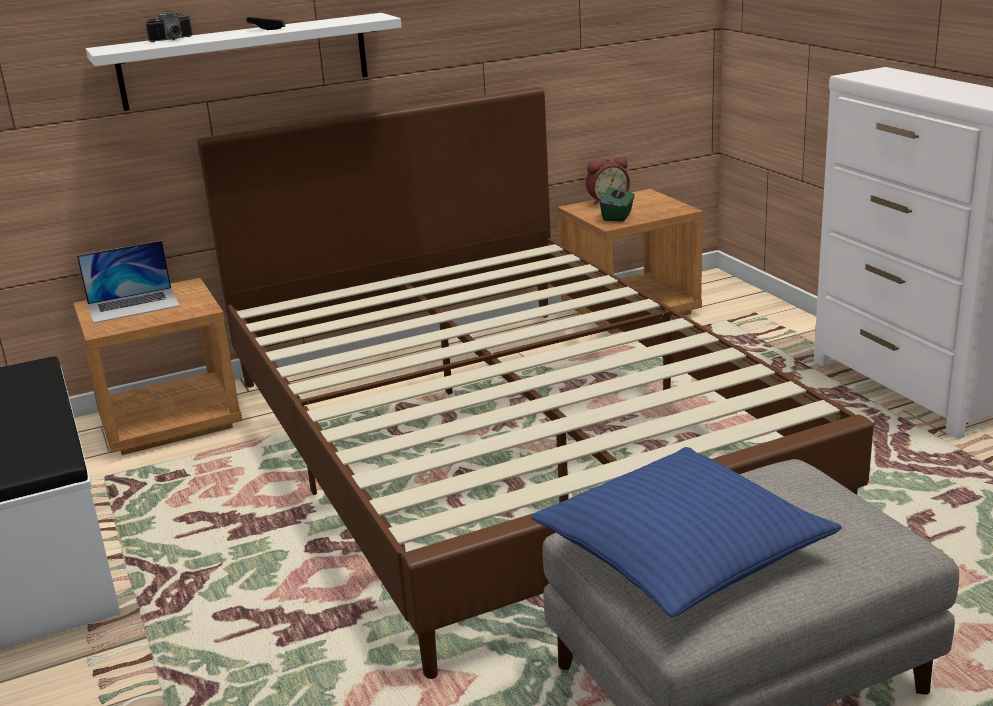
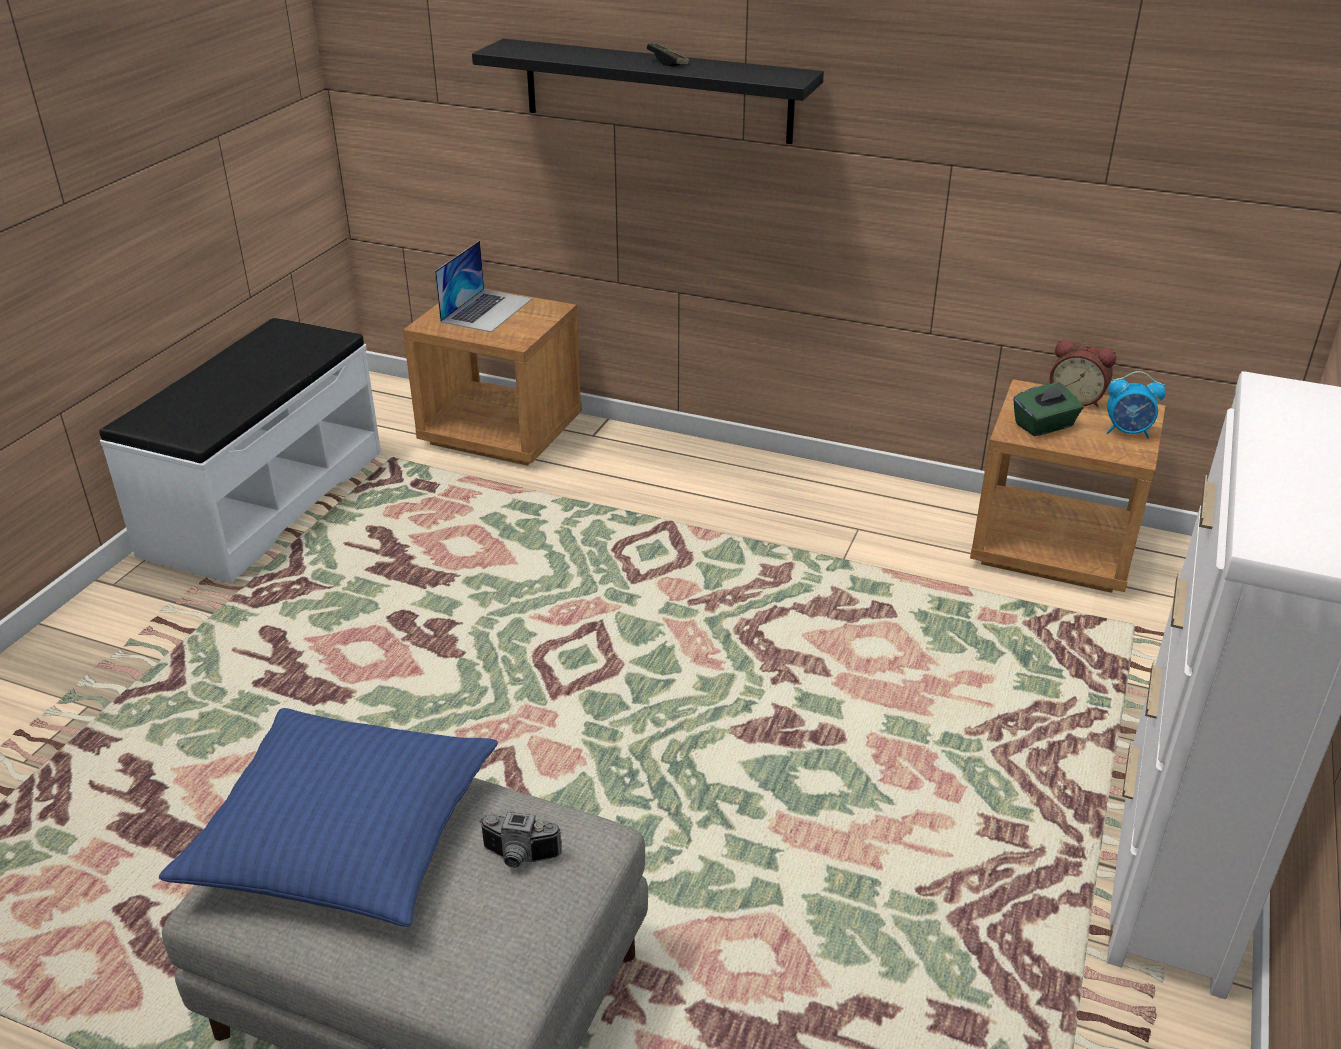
camera: 45 degrees right, 10 degrees up
(134, 305) = (487, 310): laptop -> laptop turned 90 degrees counterclockwise
(173, 39) = (572, 51): camera -> camera (519, 858)
(245, 61) = (656, 91): white shelf -> black shelf
(503, 445) = (672, 622): brown bed -> none
(659, 203) = (1127, 432): none -> alarm clock

